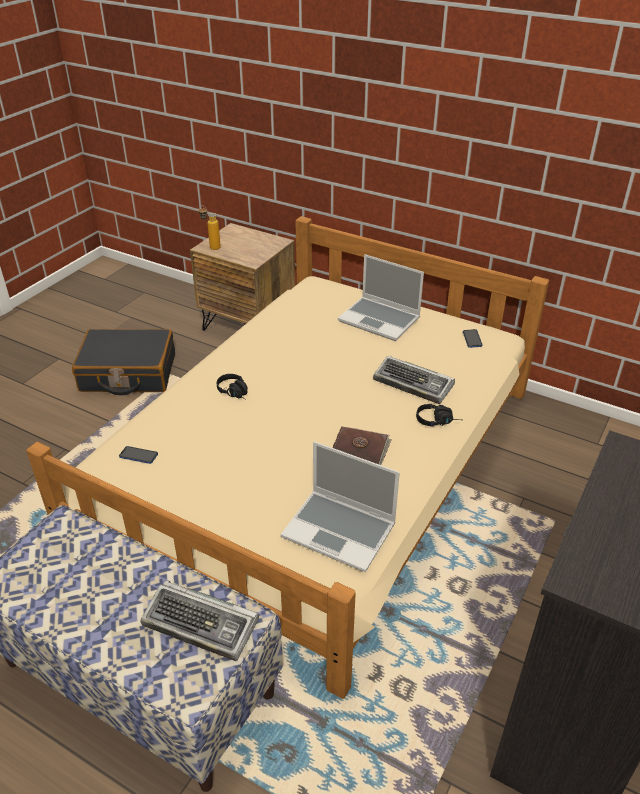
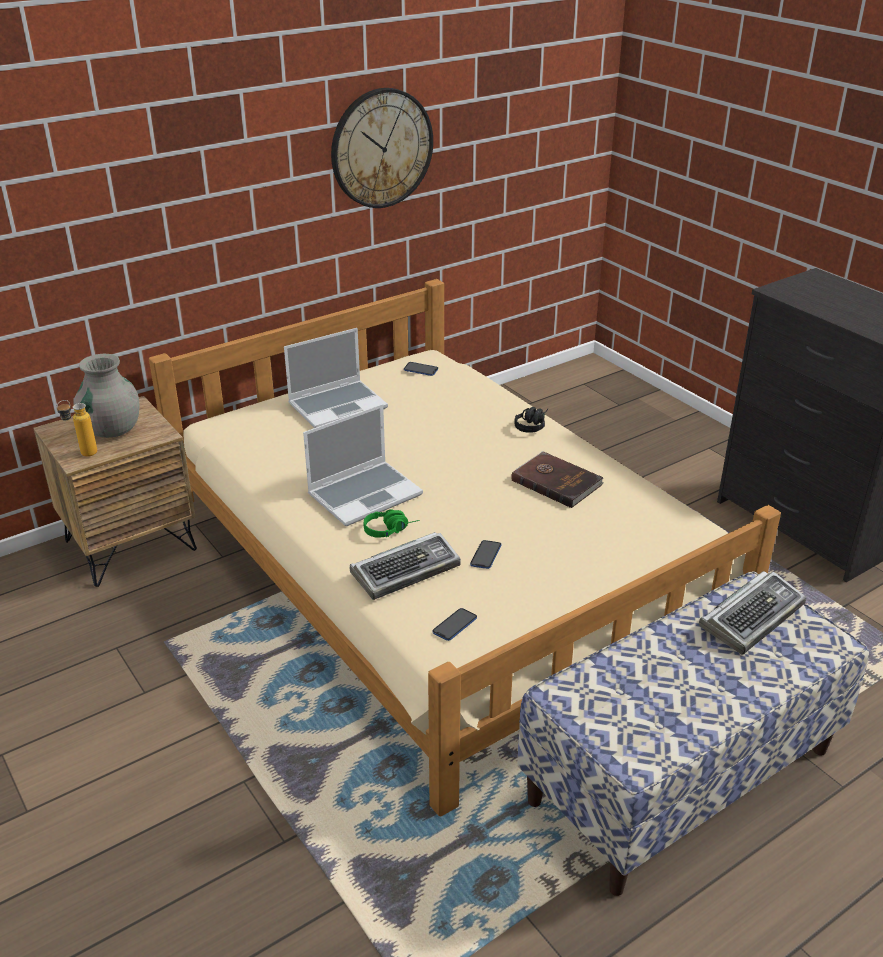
camera: 65 degrees left, 5 degrees down
(128, 373) = (123, 681): black suitcase -> none
(229, 447) = (485, 555): none -> phone
(236, 393) = (391, 529): black headphones -> green headphones
(245, 245) = (112, 430): none -> grey vase
(341, 531) = (651, 518): laptop -> laptop (365, 494)
(414, 384) = (466, 420): keyboard -> keyboard (406, 570)
(521, 137) = (381, 148): none -> wall clock

